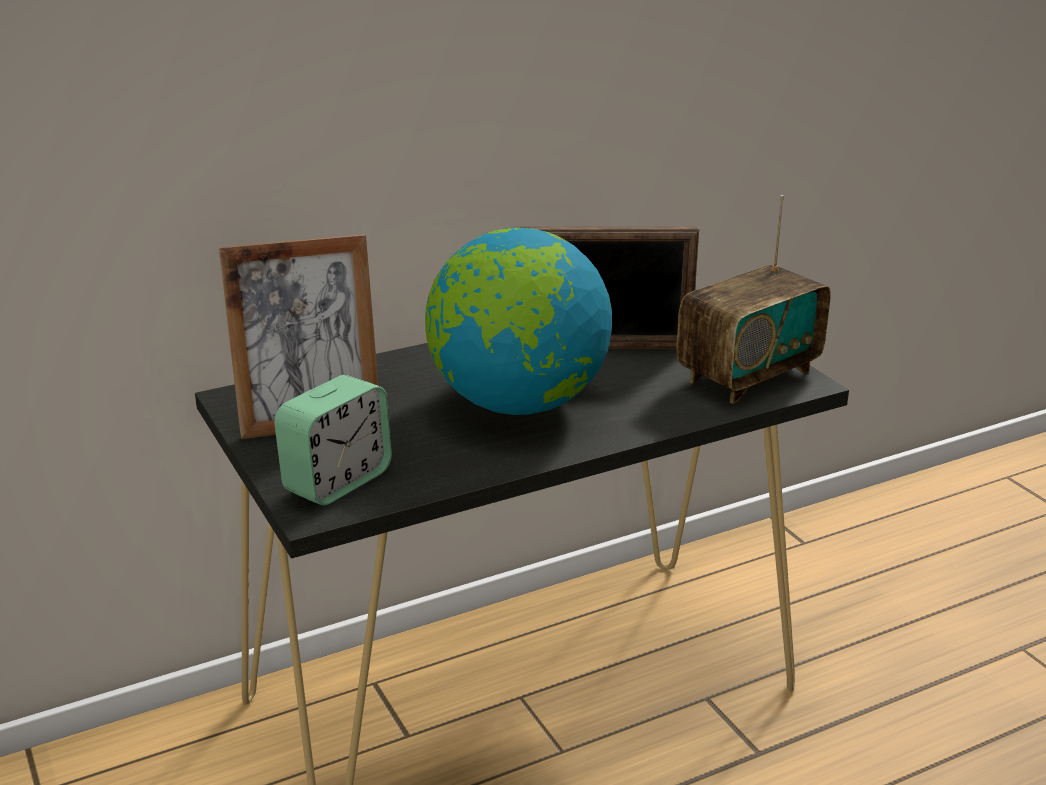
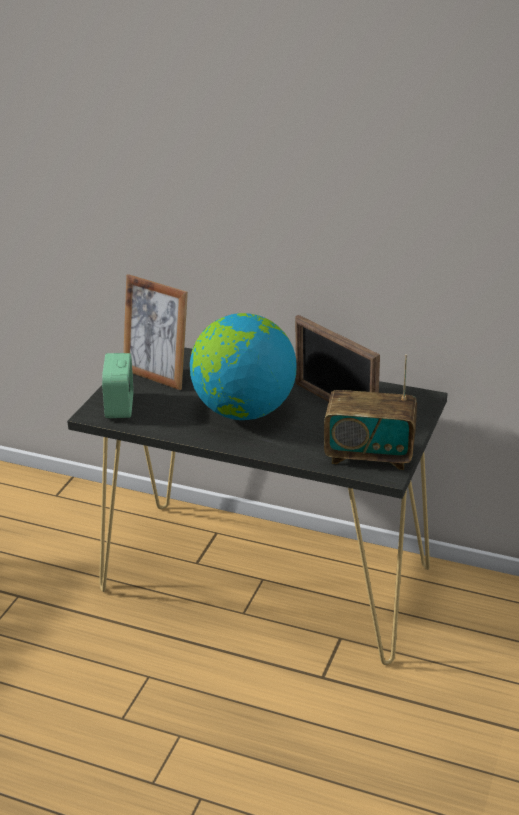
camera: 50 degrees right, 5 degrees up
(337, 482) = (120, 407): alarm clock -> alarm clock turned 90 degrees clockwise

